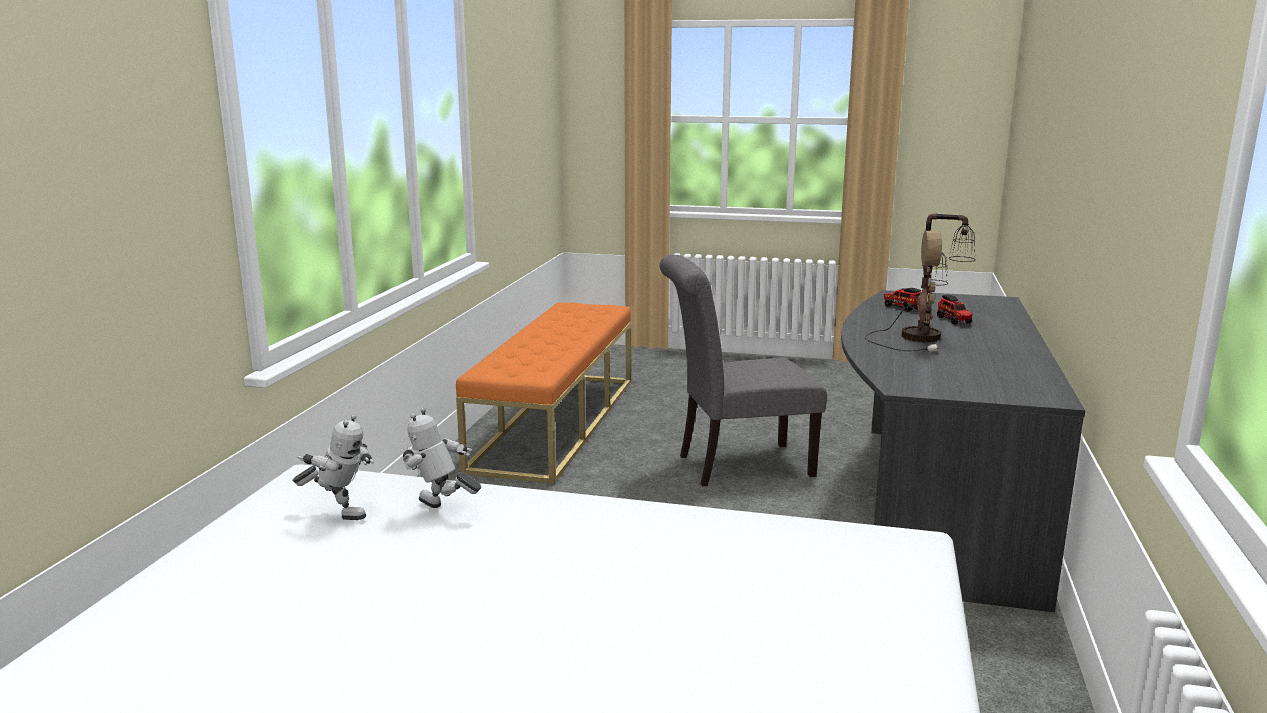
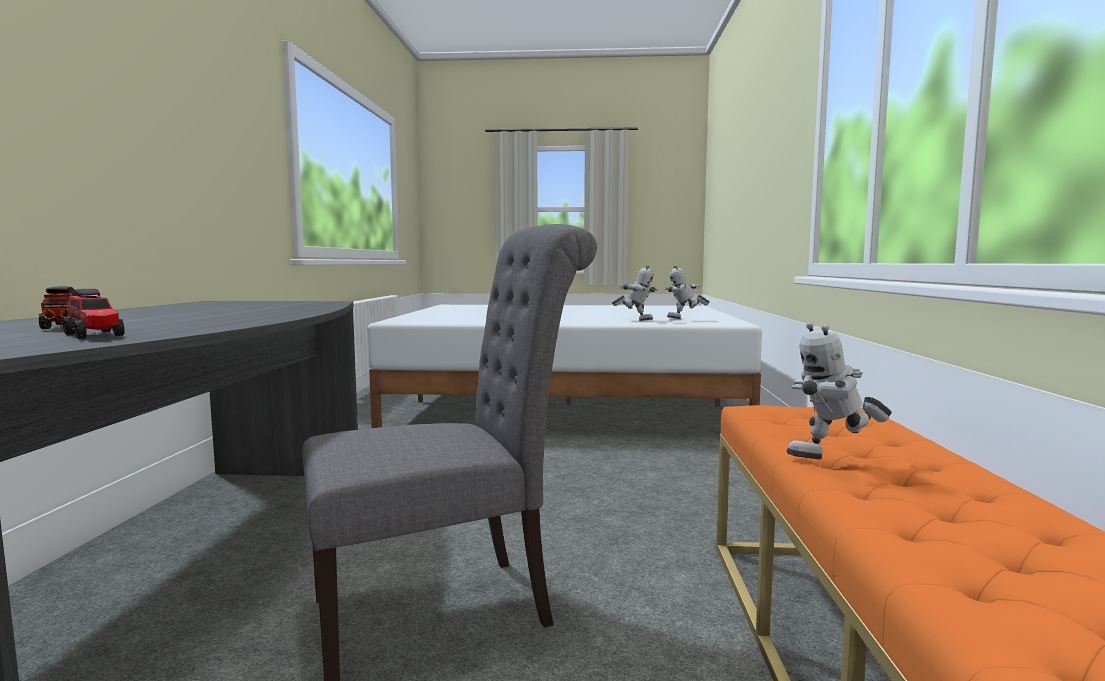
camera: 170 degrees right, 10 degrees down
(563, 345) = (833, 459): none -> toy robot
(922, 337) = (201, 316): table lamp -> none

